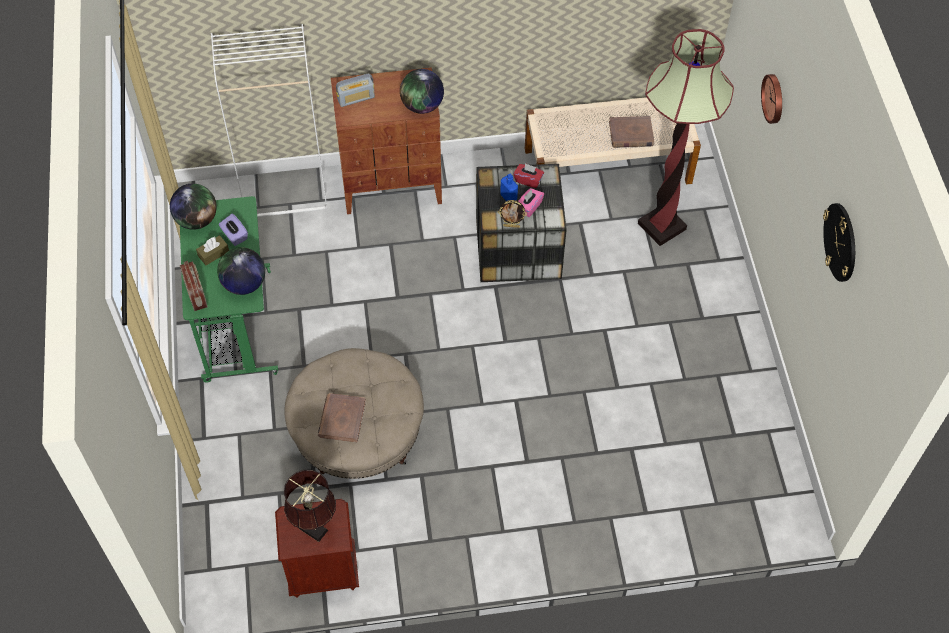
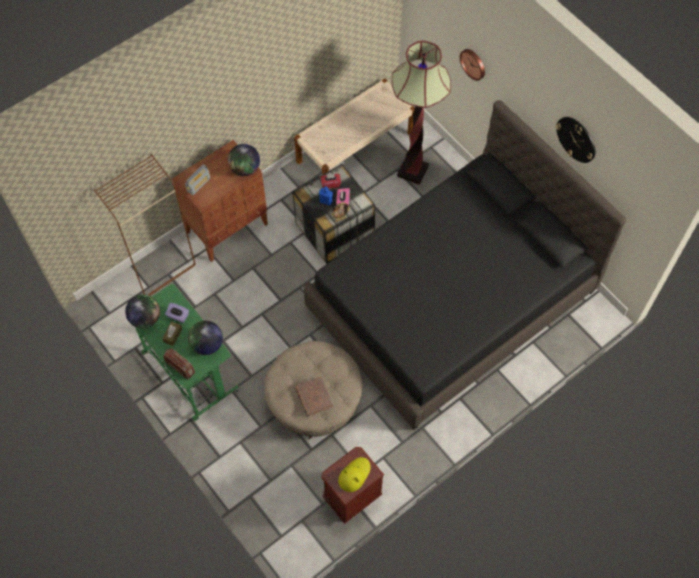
camera: 30 degrees left, 5 degrees up
(286, 195) = (162, 269): white clothes rack -> brown clothes rack
(315, 531) = (354, 475): brown table lamp -> yellow hat
(609, 402) = (451, 299): none -> black bed
(631, 134) = (369, 121): brown book -> none

